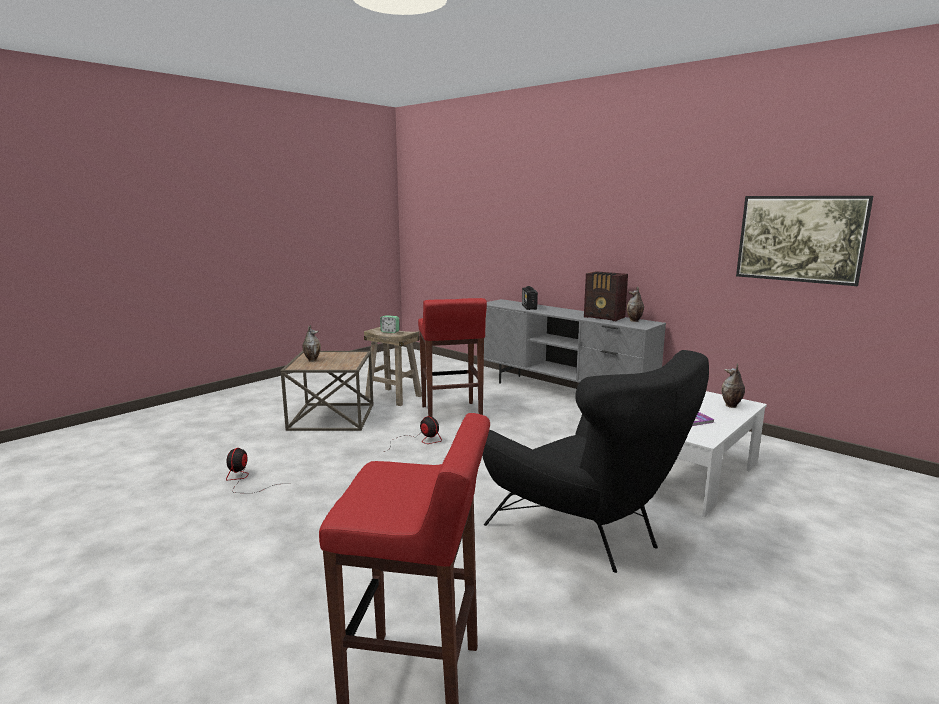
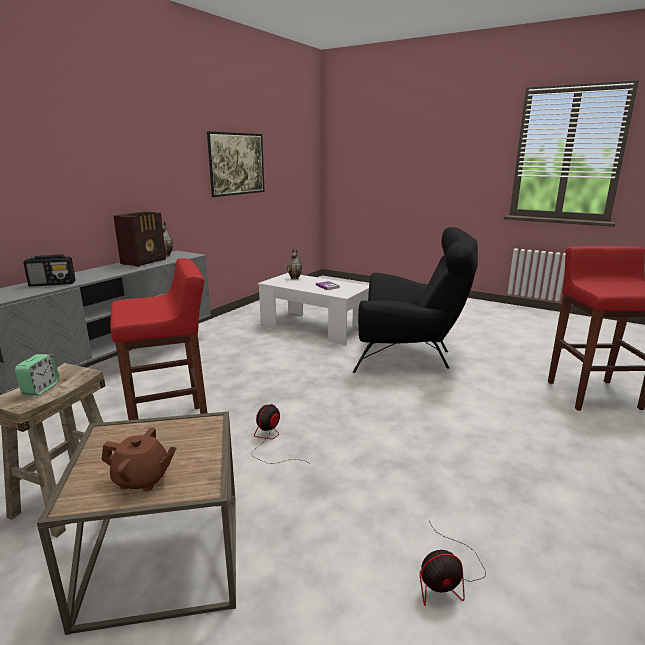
camera: 100 degrees left, 5 degrees up
(312, 360) = (142, 479): vase -> brown teapot
(590, 532) = (410, 356): black armchair -> black armchair turned 60 degrees clockwise

